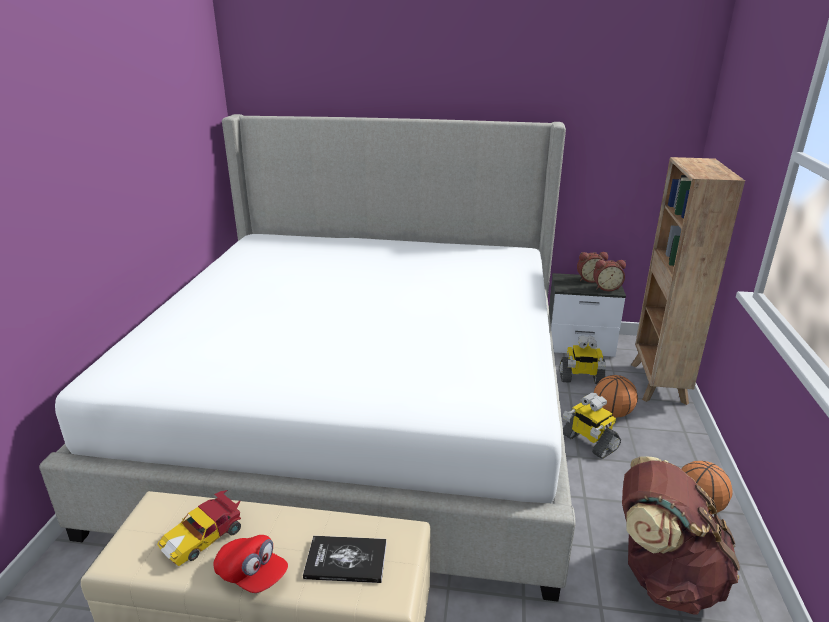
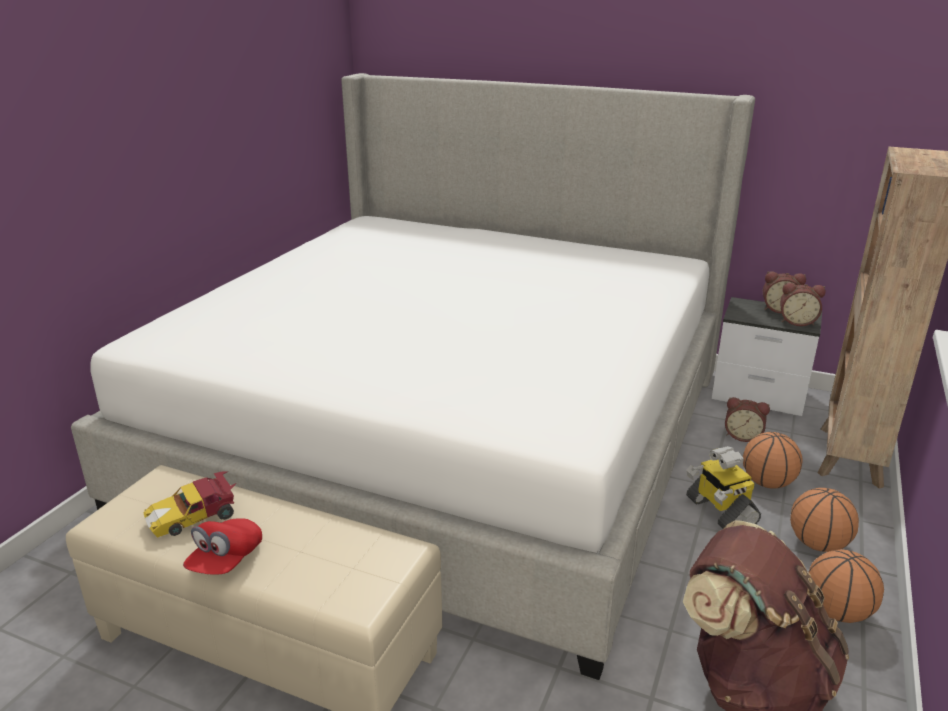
camera: 15 degrees right, 0 degrees up
(252, 575) = (226, 560): red cap -> red cap turned 60 degrees clockwise
(346, 560) = (328, 565): book -> none
(581, 378) = (742, 435): toy robot -> alarm clock
(664, 456) = (817, 544): none -> basketball

